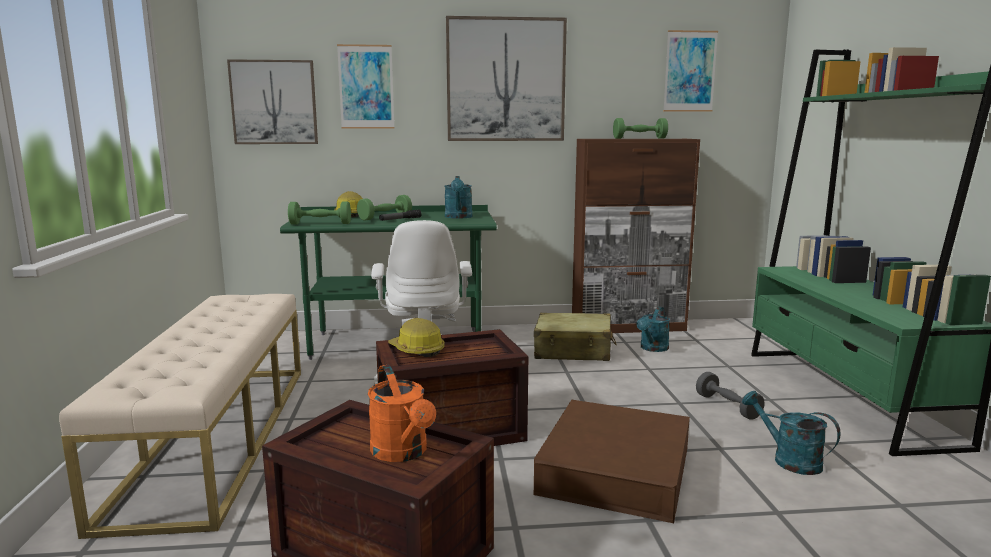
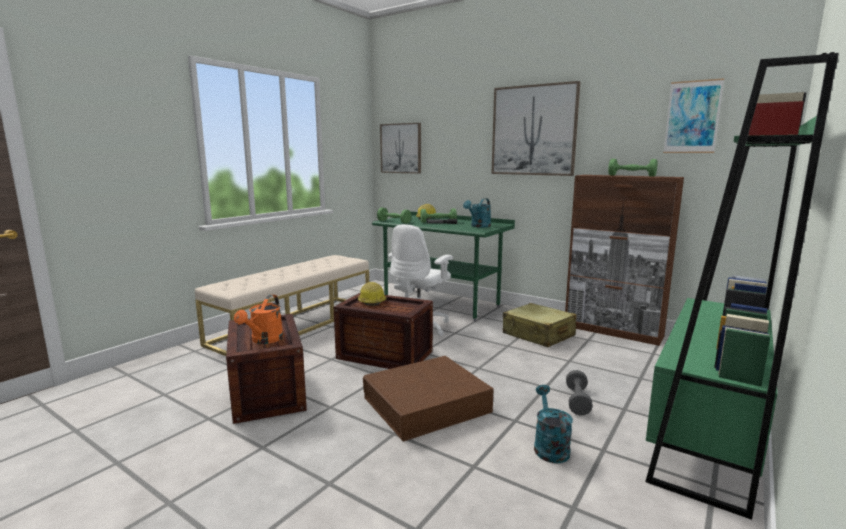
camera: 40 degrees right, 0 degrees up
(366, 87) = (447, 138): picture -> none
(652, 348) = (601, 349): turquoise watering can -> none

